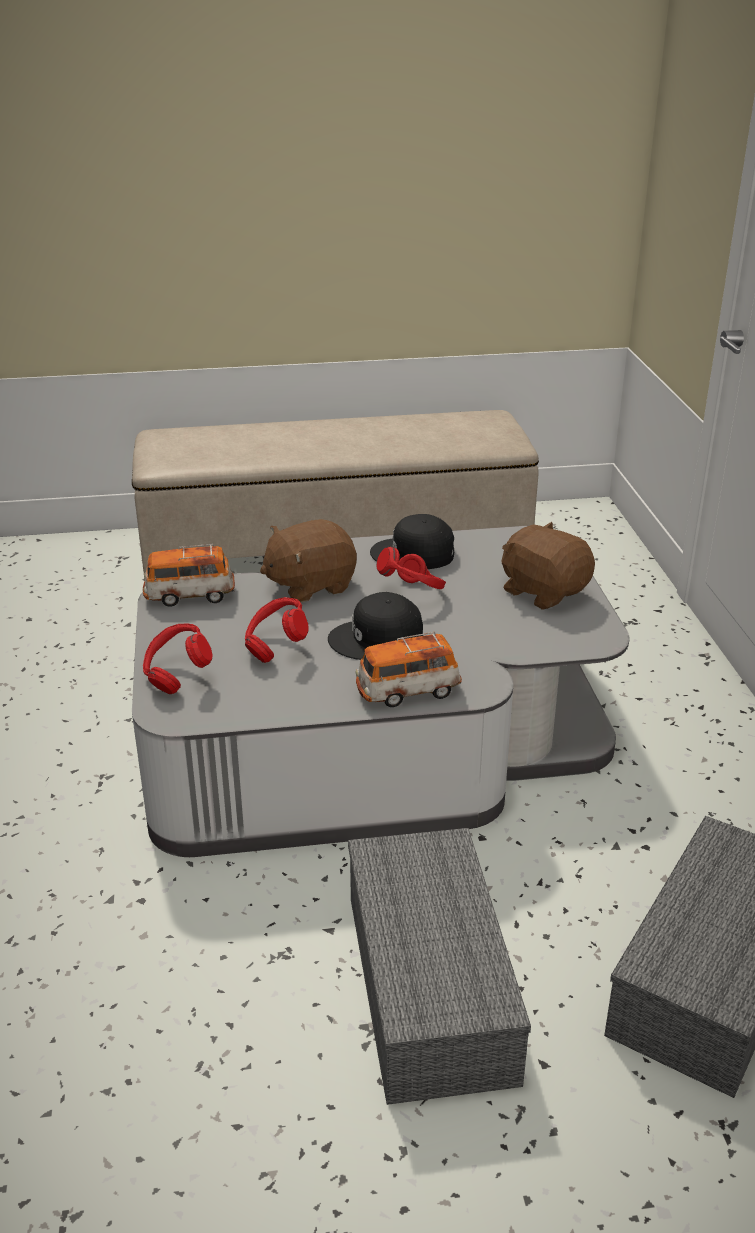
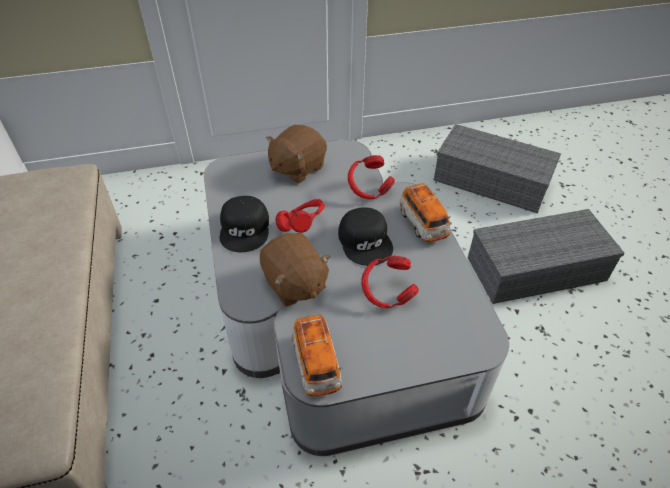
camera: 95 degrees left, 15 degrees up
(176, 677) = (439, 348): red headphones -> red headphones (369, 190)

